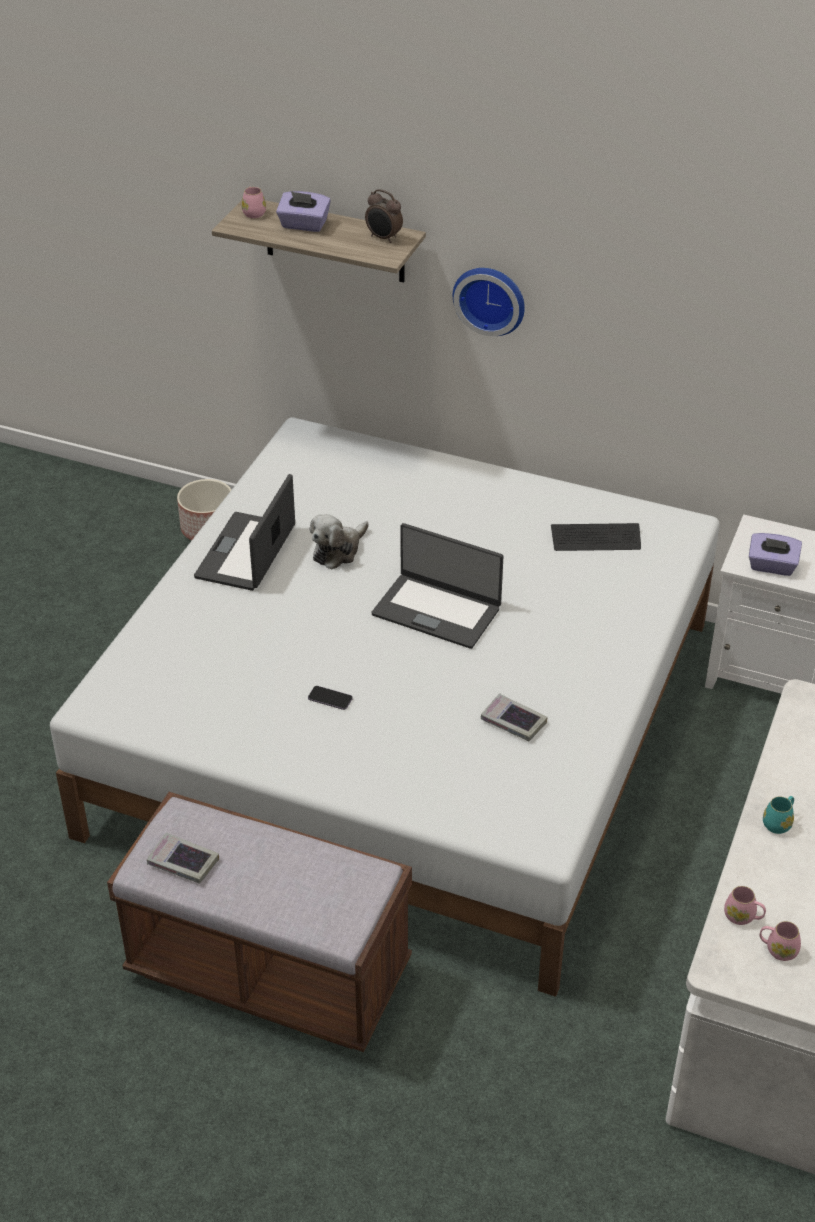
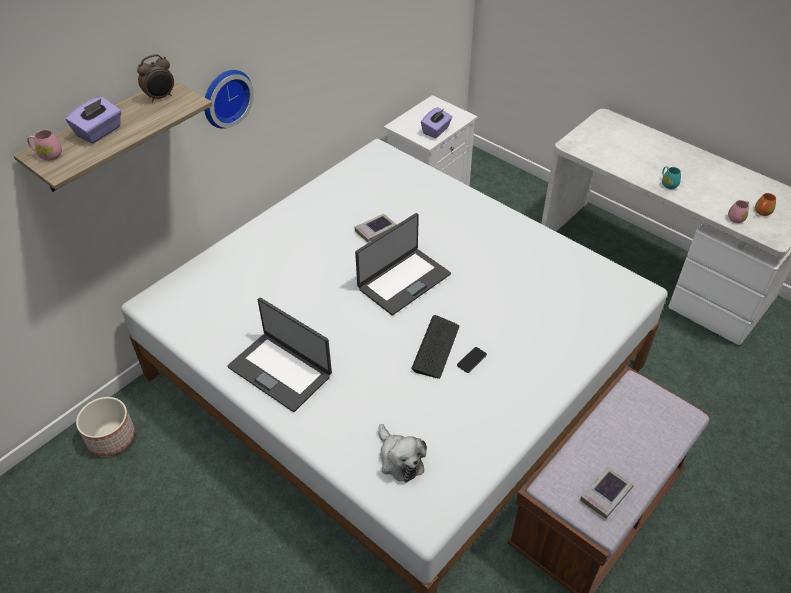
camera: 70 degrees left, 5 degrees up
(338, 550) = (309, 316): plush toy -> plush toy (399, 459)
(513, 722) = (527, 274): book -> book (376, 230)
(595, 539) = (369, 190): keyboard -> keyboard (436, 348)
(777, 949) = (762, 212): pink mug -> orange mug

